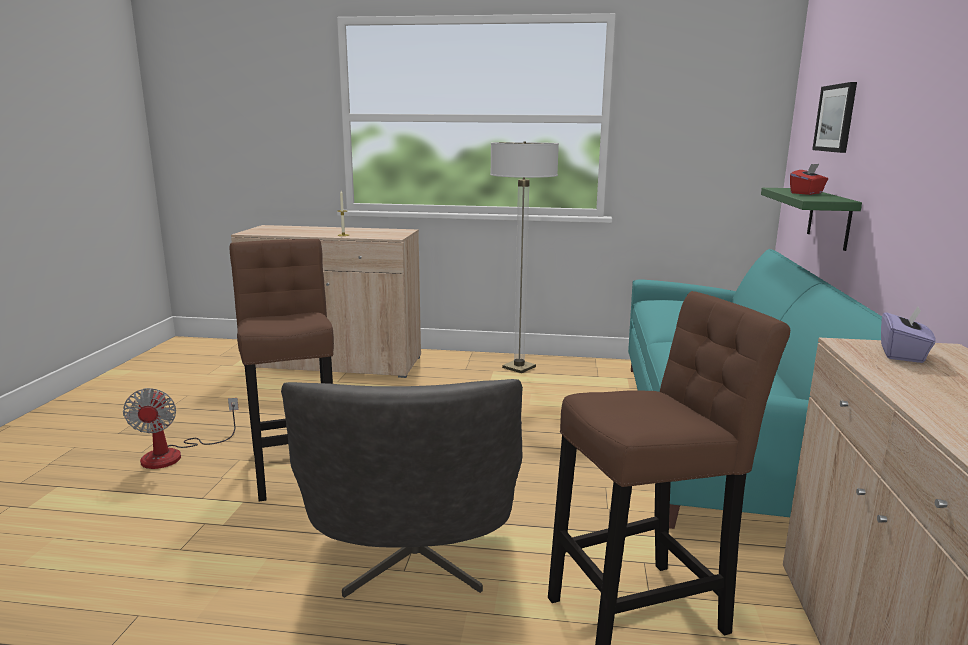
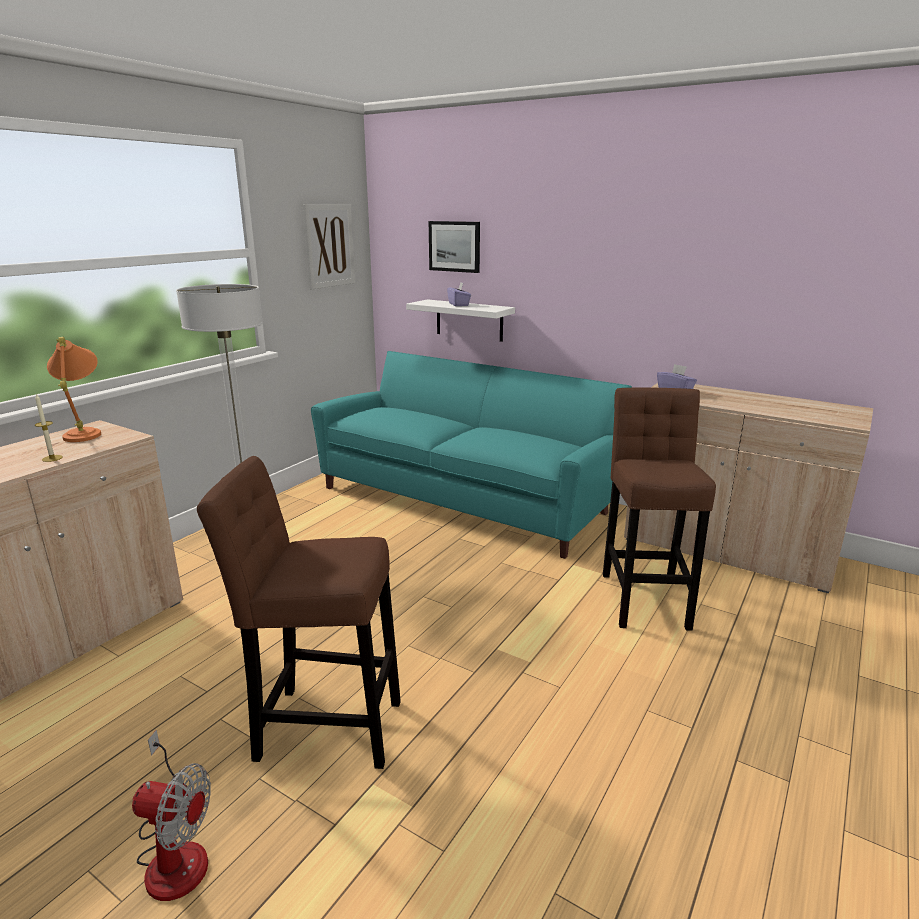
camera: 65 degrees left, 5 degrees up
(392, 231) = (85, 432): none -> orange table lamp
(414, 567) = (557, 680): grey armchair -> none
(717, 119) = (329, 246): none -> picture
(807, 193) = (459, 304): red tissue box -> purple tissue box
(829, 218) = (469, 320): green shelf -> white shelf

